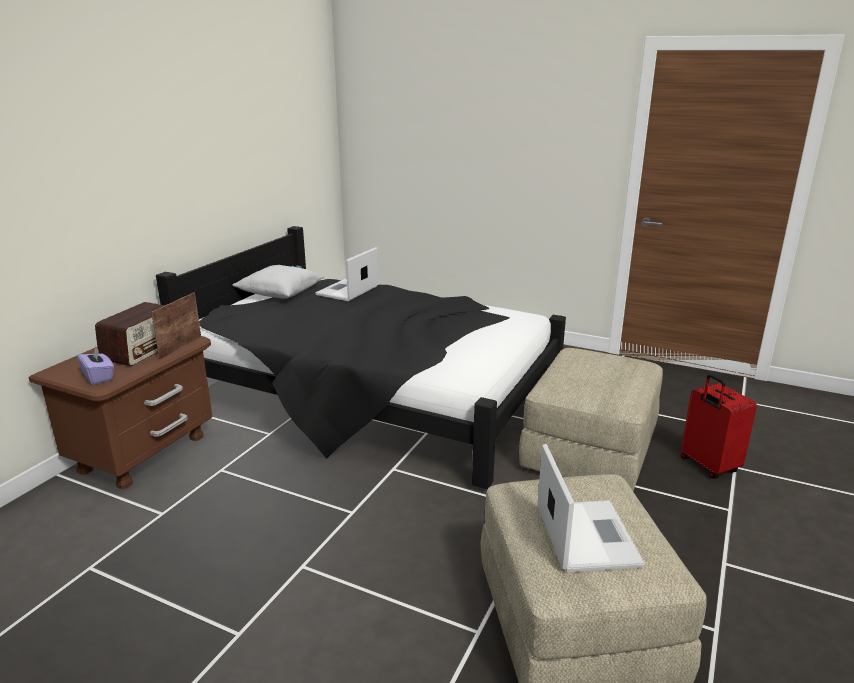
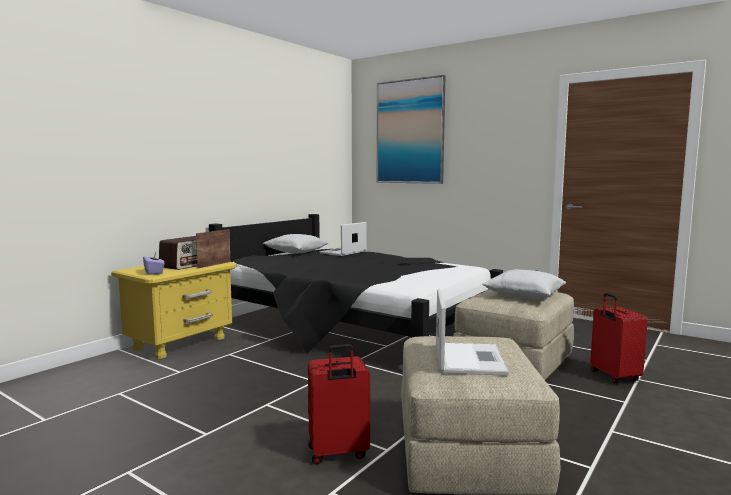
camera: 10 degrees right, 15 degrees down
(147, 454) = (182, 343): brown nightstand -> yellow nightstand
(420, 647) = (338, 453): none -> red suitcase
(425, 101) = (410, 131): none -> picture
(608, 376) = (524, 296): none -> grey pillow

